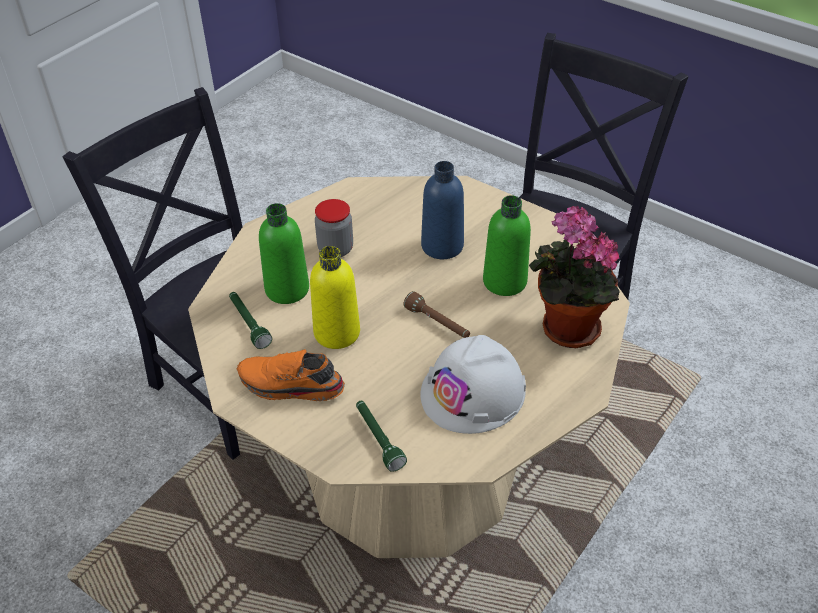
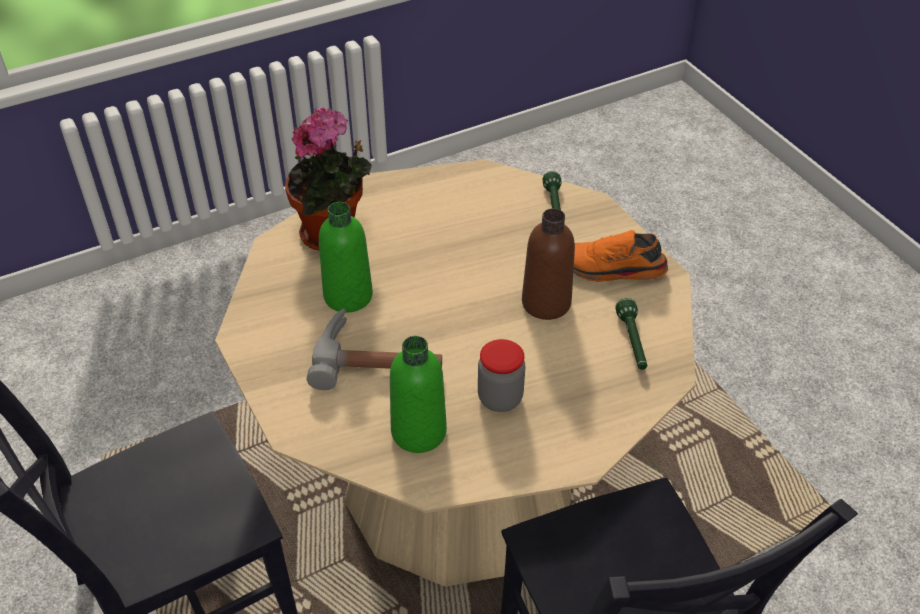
camera: 155 degrees left, 0 degrees up
(287, 289) = (577, 367): green bottle -> green bottle (418, 431)
(290, 386) = (612, 270): orange shoe -> orange shoe turned 150 degrees clockwise
(337, 333) = (546, 303): yellow bottle -> brown bottle
(438, 323) = (444, 278): brown flashlight -> none
(442, 246) = (379, 358): blue bottle -> hammer
(473, 392) = (455, 215): white hard hat -> none

